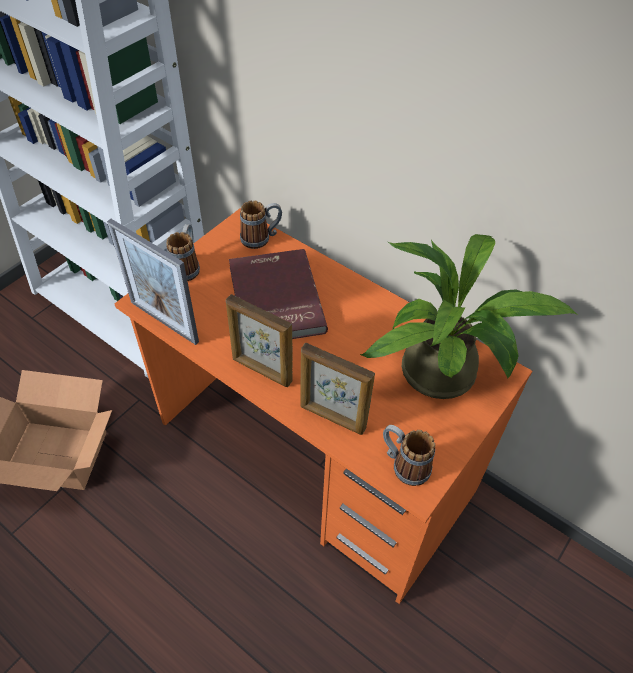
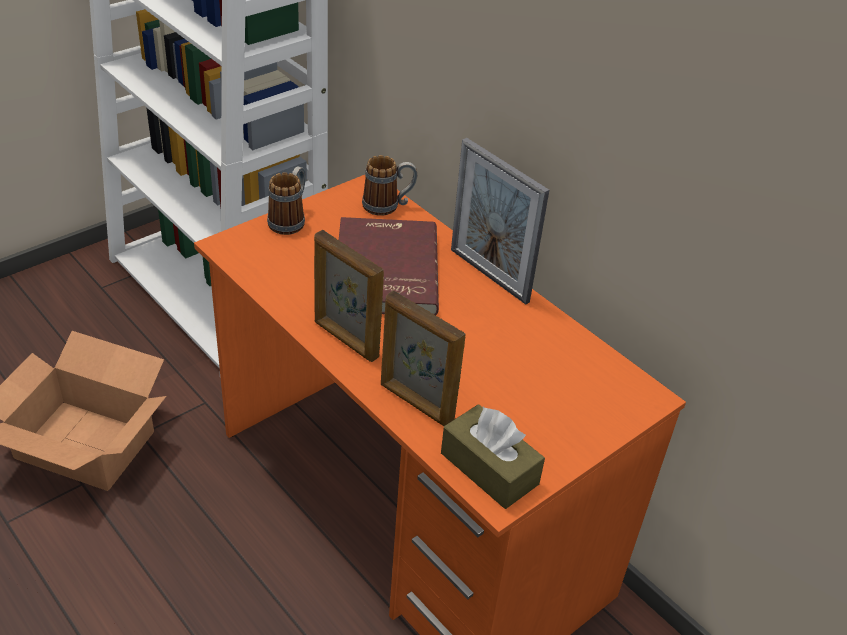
camera: 10 degrees right, 10 degrees down
(164, 322) = (245, 270): picture frame -> picture frame (489, 275)
(404, 464) = (489, 468): mug -> brown tissue box
(447, 376) = (573, 387): potted plant -> none

